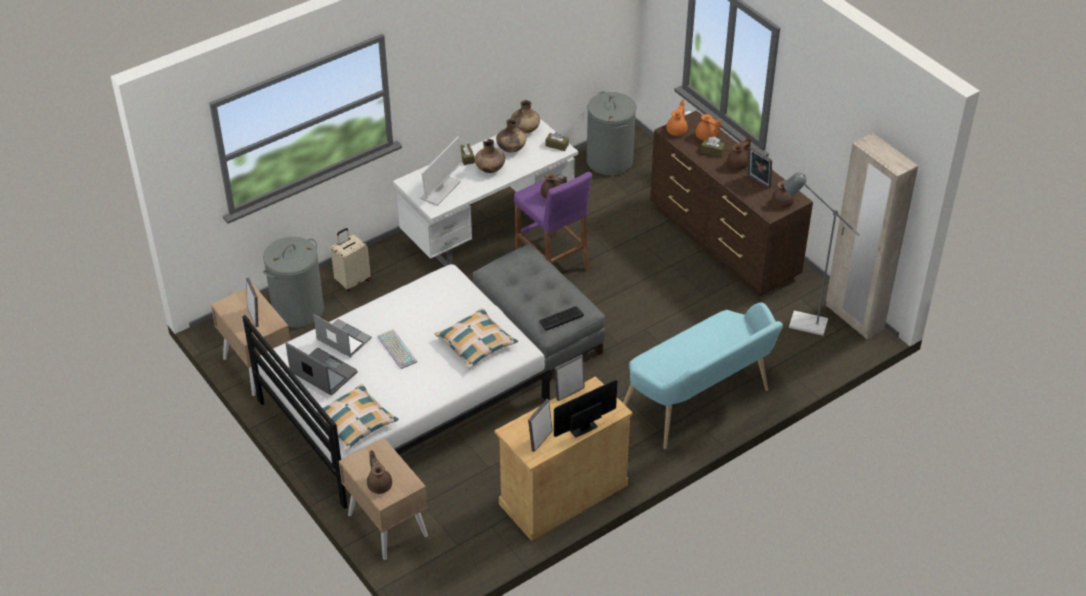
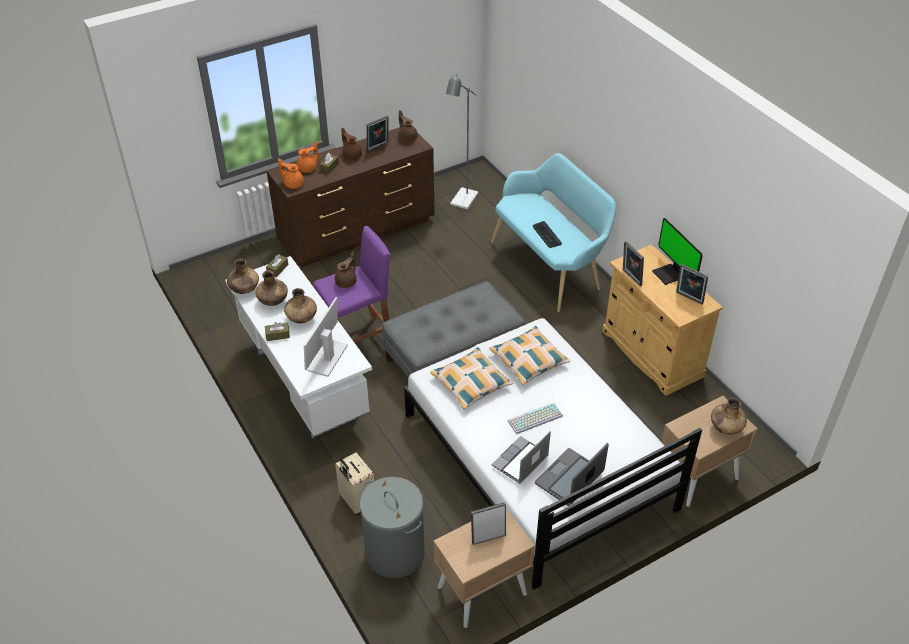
camera: 85 degrees left, 0 degrees up
(355, 422) = (636, 453): pillow -> pillow (471, 383)
(379, 484) = (725, 428): brown teapot -> brown vase
(440, 190) = (327, 357): monitor -> monitor turned 105 degrees counterclockwise
(561, 318) = (495, 304): keyboard -> keyboard (546, 235)
(610, 161) = (223, 291): grey laundry basket -> none
(854, 318) = (460, 176): beige wardrobe -> none

